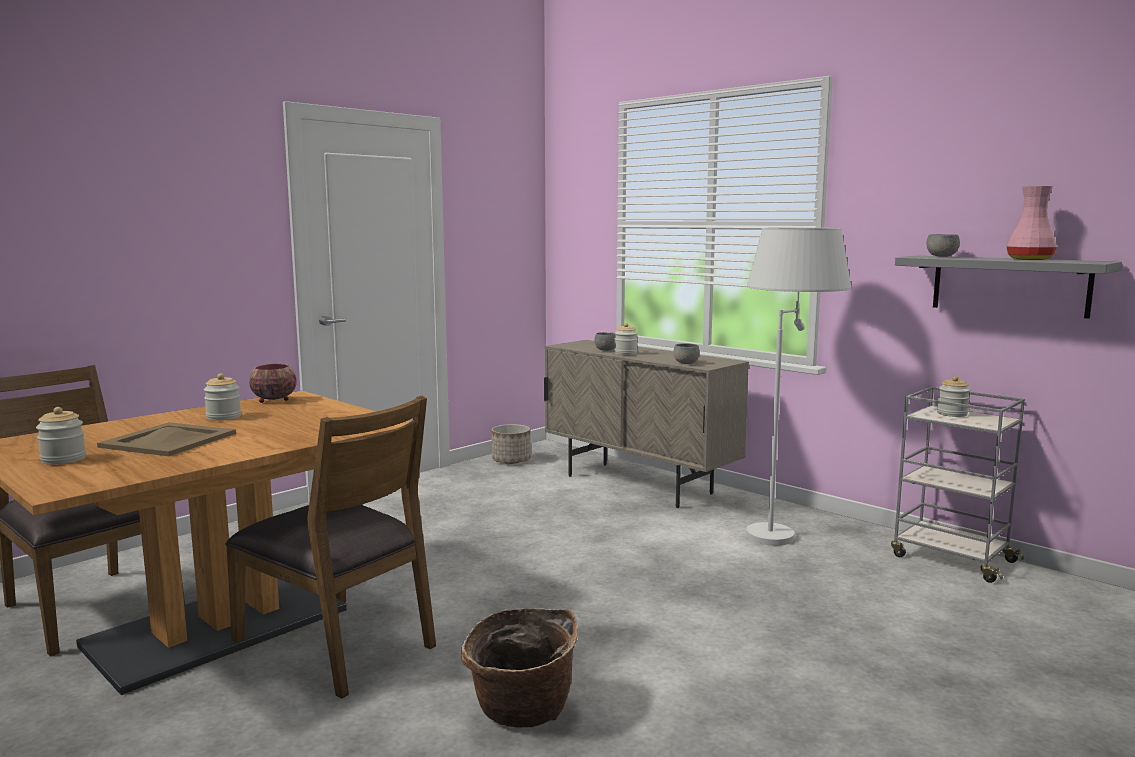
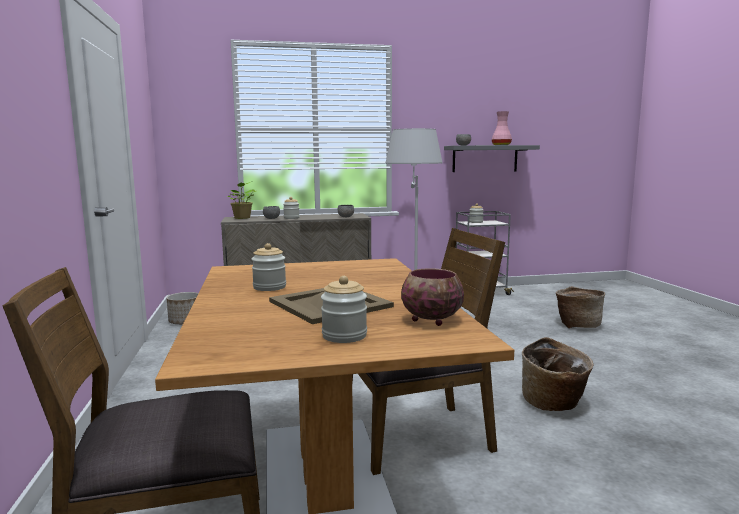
camera: 55 degrees left, 0 degrees up
(273, 400) = (234, 273): bowl -> bowl (430, 320)
(587, 344) = (242, 218): none -> potted plant
(933, 675) = (577, 325): none -> basket

